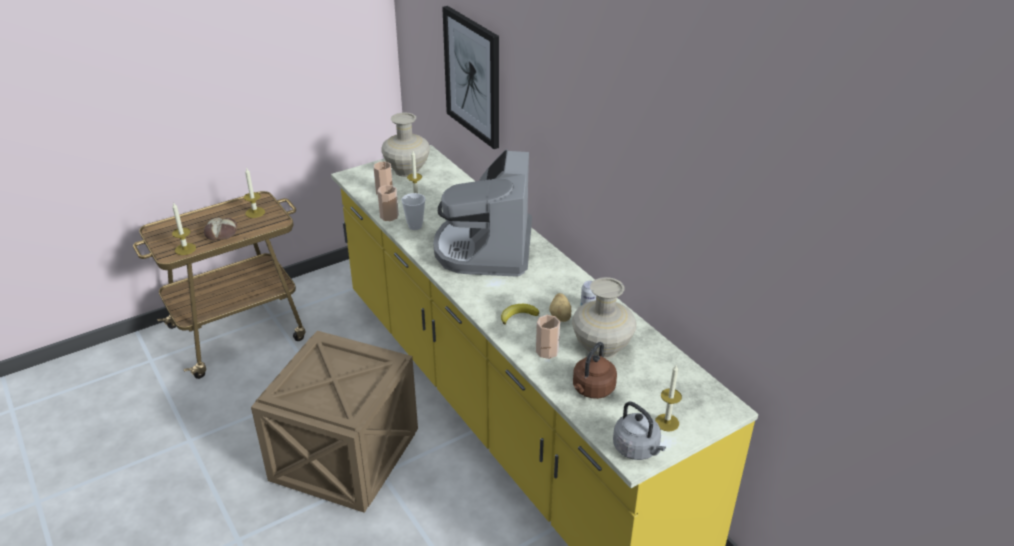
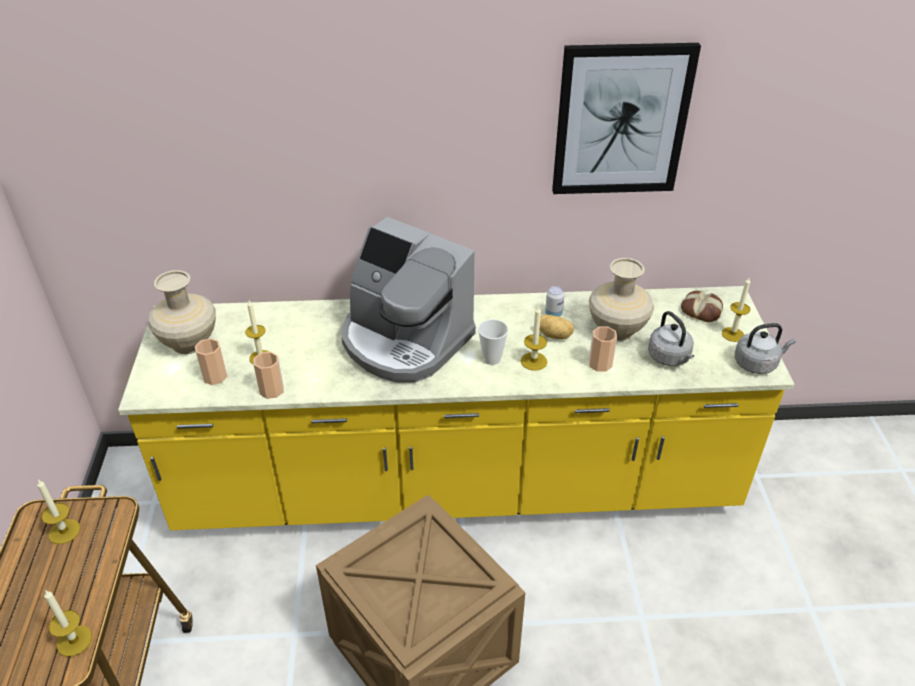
camera: 60 degrees left, 5 degrees up
(222, 233) = (77, 583): bread -> bread (701, 310)
(415, 226) = (312, 376): cup -> cup (492, 359)
(473, 76) = (233, 181): picture -> picture (621, 120)
(518, 315) = (534, 361): banana -> candle
(592, 390) = (670, 358): brown kettle -> grey kettle

